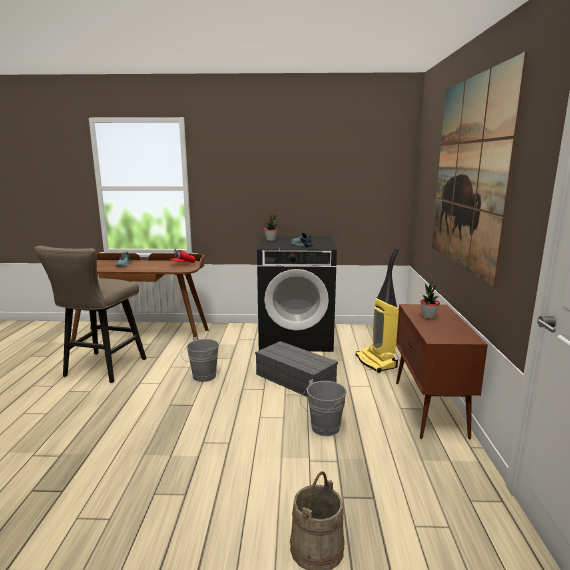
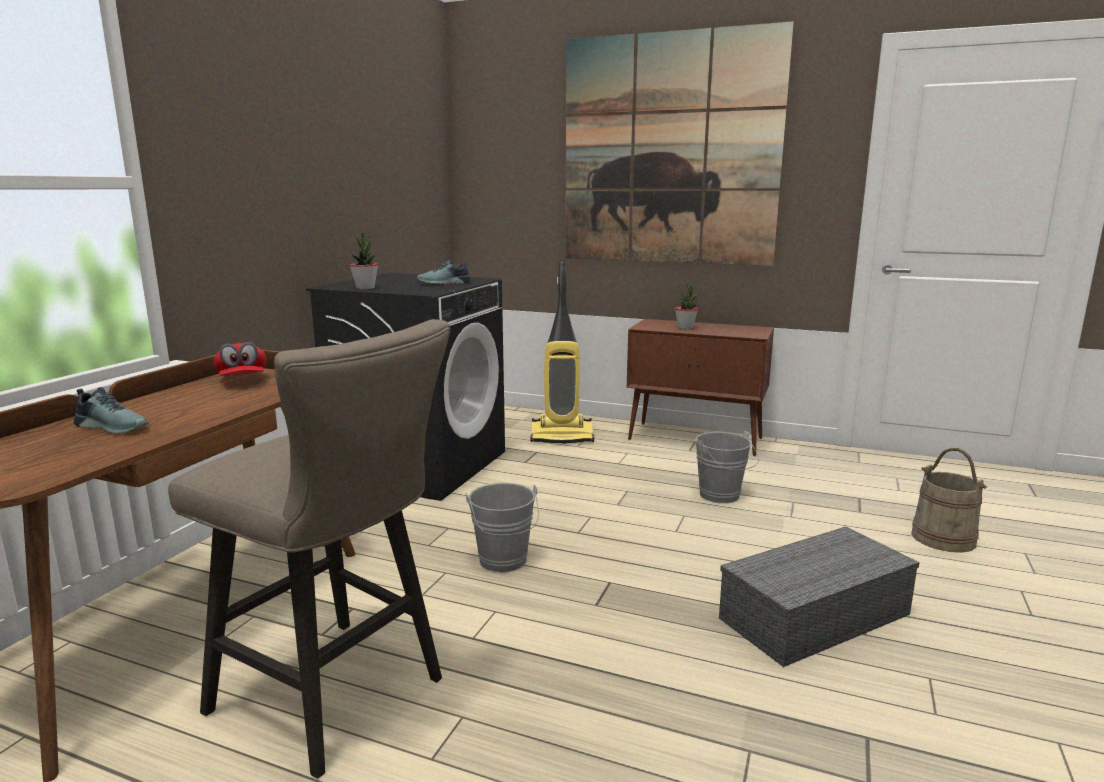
camera: 70 degrees left, 0 degrees up
(293, 379) = (574, 491): grey storage box -> grey storage box (814, 618)

